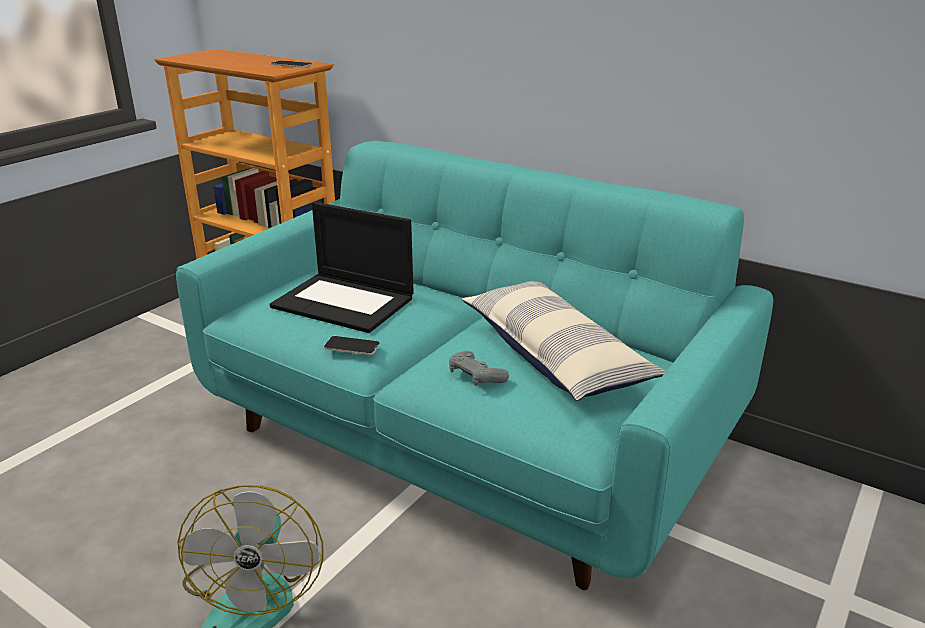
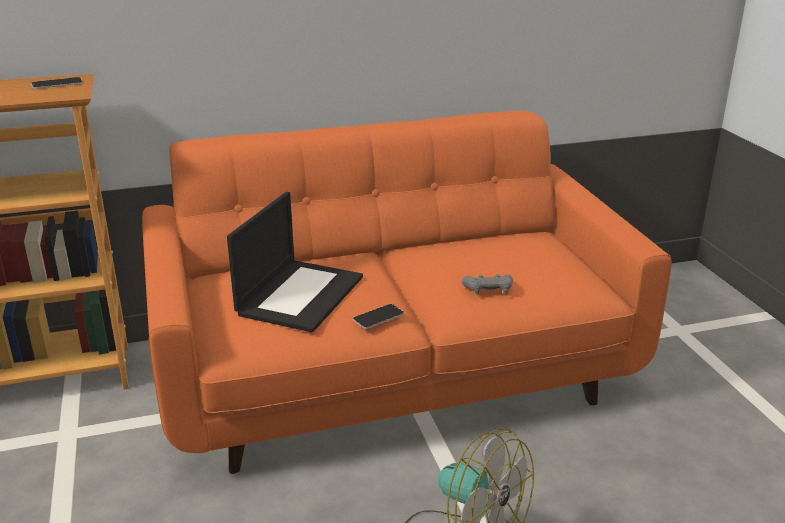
camera: 50 degrees left, 0 degrees up
(345, 302) = (300, 294): laptop -> laptop turned 45 degrees counterclockwise
(464, 436) = (393, 372): turquoise sofa -> orange sofa
(555, 356) = (499, 256): pillow -> none

